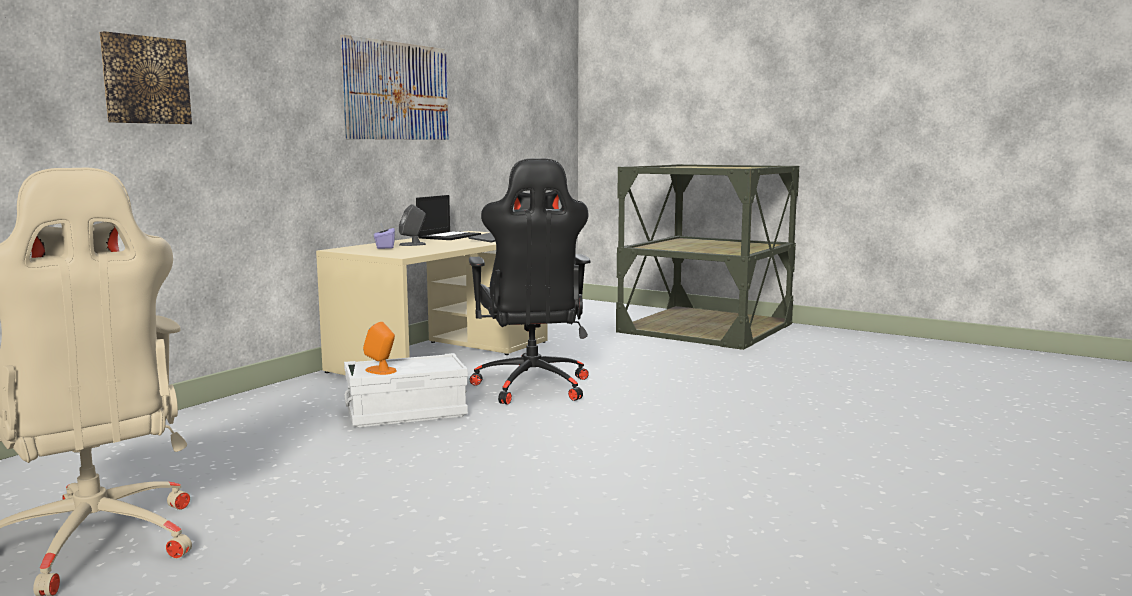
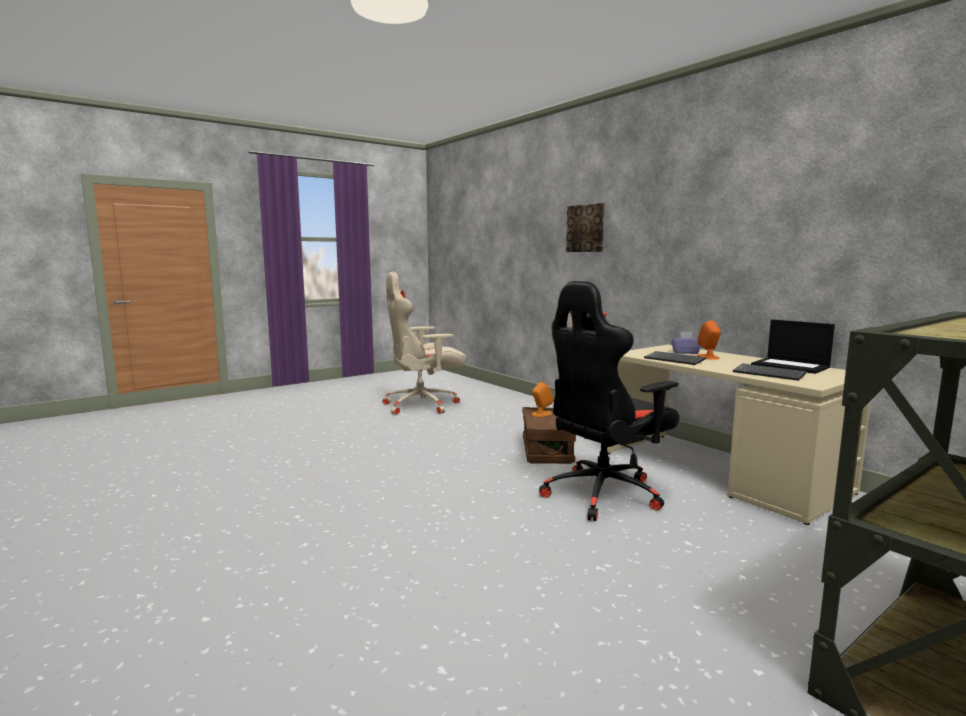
camera: 110 degrees right, 0 degrees up
(396, 91) = (782, 212): picture -> none
(406, 413) = (547, 450): white storage box -> brown storage box
(413, 244) = (708, 357): grey speaker -> orange speaker
(435, 248) = (675, 359): none -> keyboard
(531, 384) = (608, 492): black office chair -> black office chair turned 45 degrees counterclockwise

